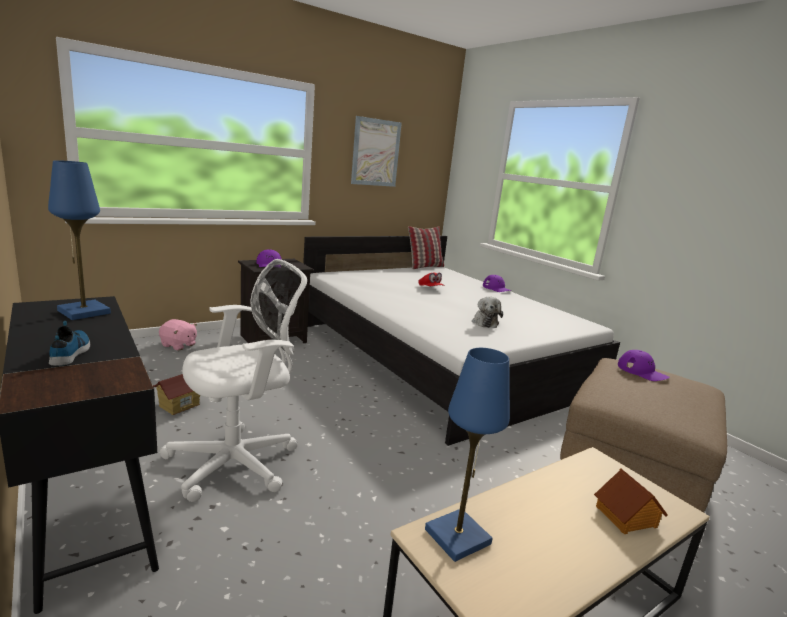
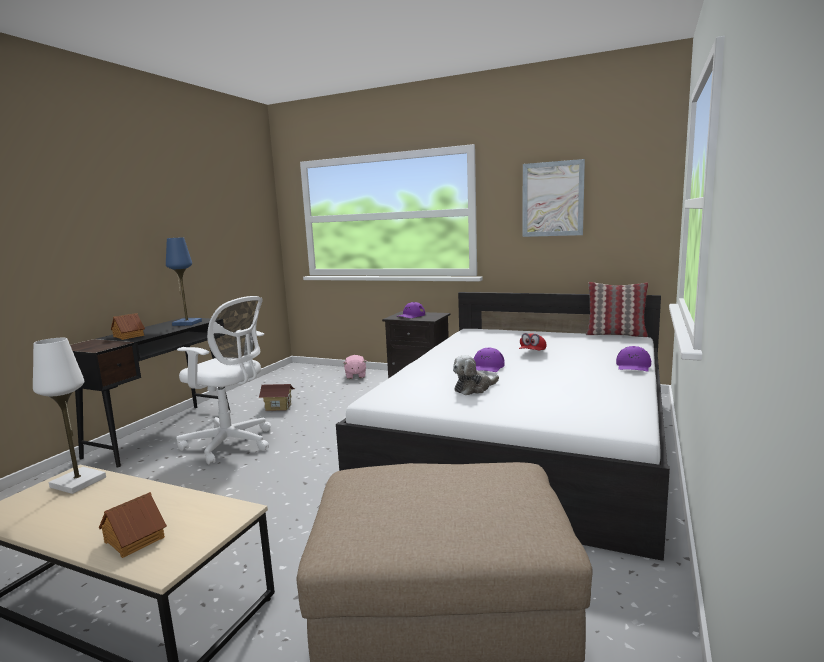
camera: 60 degrees right, 5 degrees down
(71, 352) = (128, 336): shoe -> toy house
(457, 536) = (78, 482): blue table lamp -> white table lamp
(642, 371) = (488, 481): purple cap -> purple cap (487, 367)

